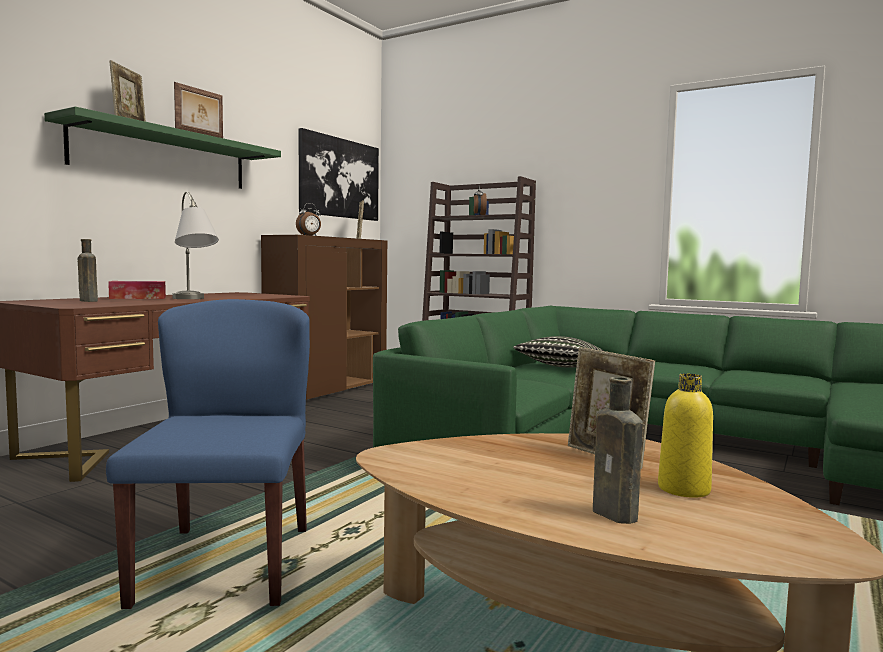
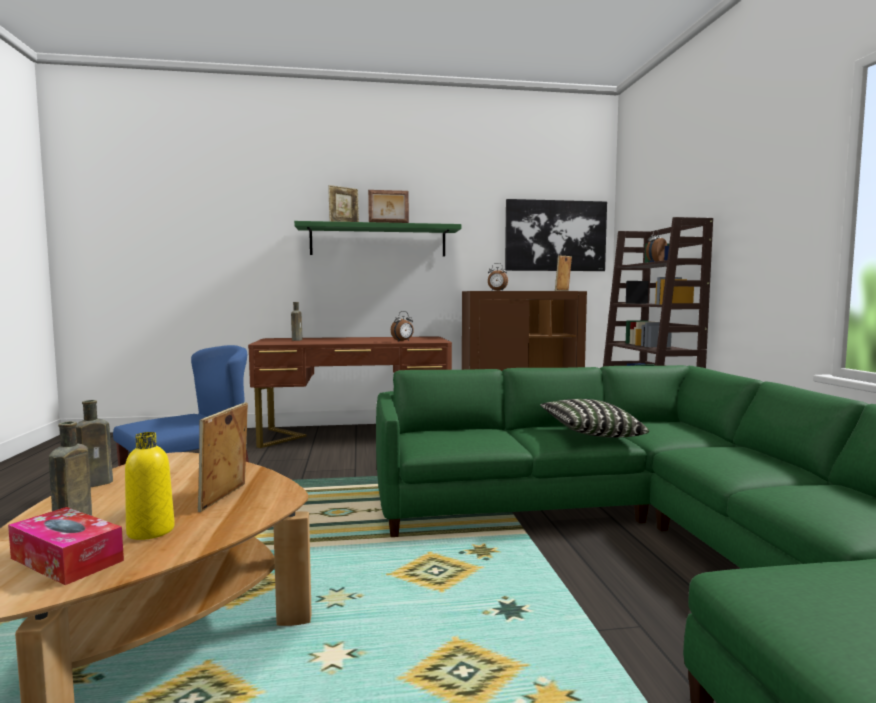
camera: 50 degrees right, 0 degrees up
(138, 298) = (336, 339): tissue box -> tissue box (67, 559)
(193, 299) = (353, 341): grey table lamp -> none
(251, 297) = (403, 341): none -> alarm clock
(452, 492) = (98, 483): none -> brown bottle

